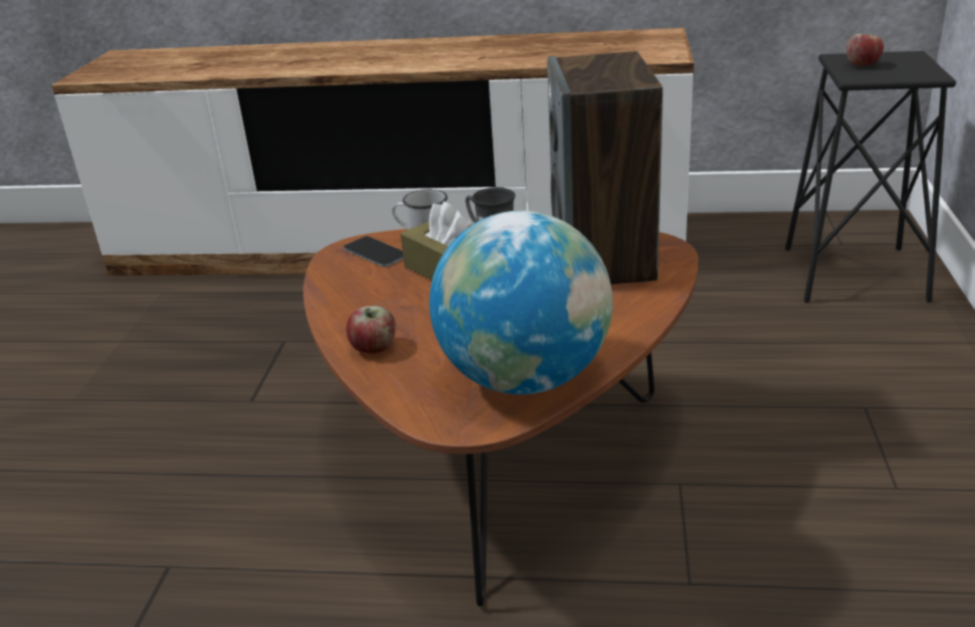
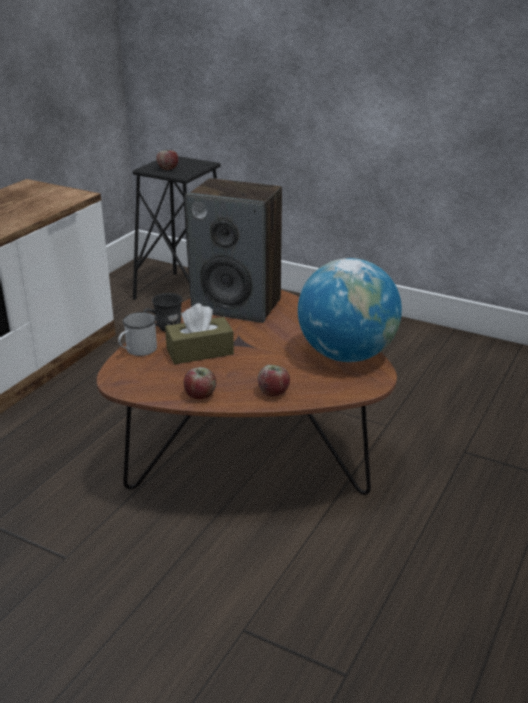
camera: 70 degrees left, 0 degrees up
(338, 303) = (200, 396): none -> apple
(375, 252) = (138, 371): phone -> none

